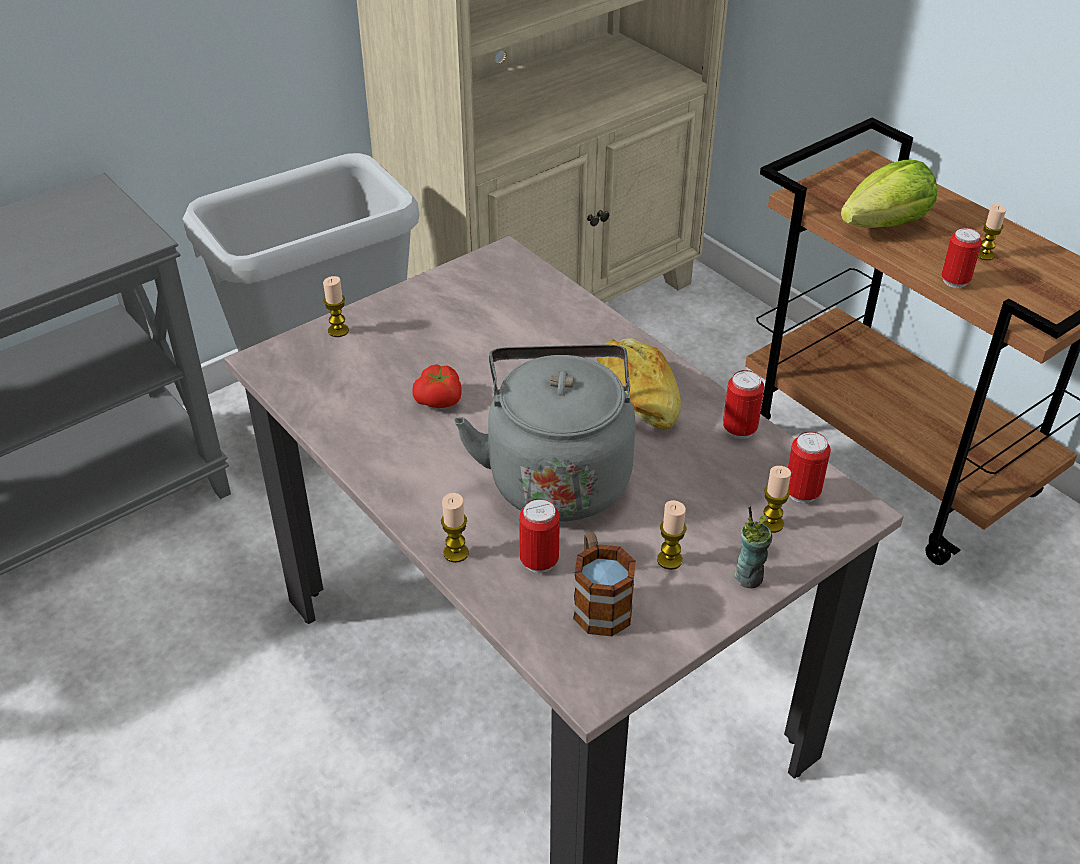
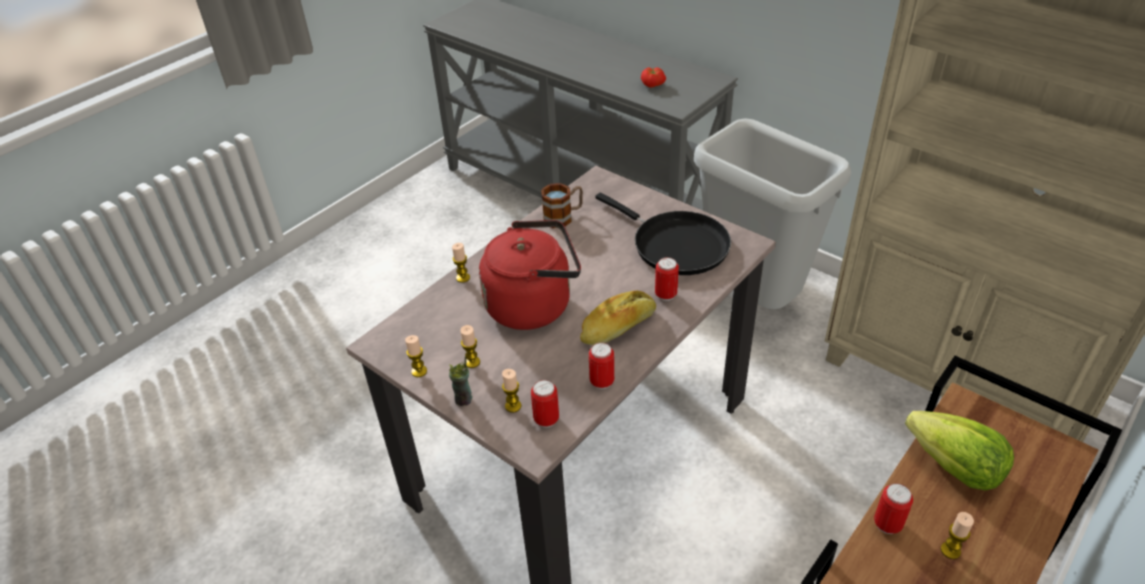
camera: 80 degrees right, 0 degrees up
(338, 331) = (635, 196): candle -> candle (419, 371)
(440, 400) = (586, 247): tomato -> tomato (652, 85)
(478, 316) = (675, 245): none -> black frying pan
(539, 561) = (462, 309): can -> can (665, 295)
(557, 475) = (534, 304): grey kettle -> red kettle
(598, 602) = (435, 337): mug -> mug (563, 217)

